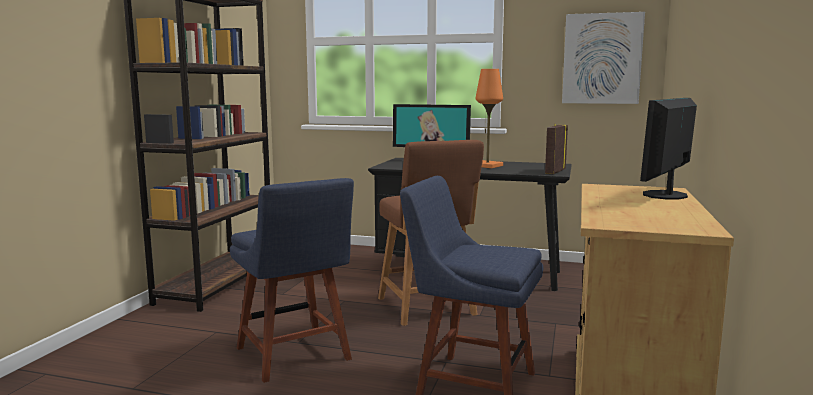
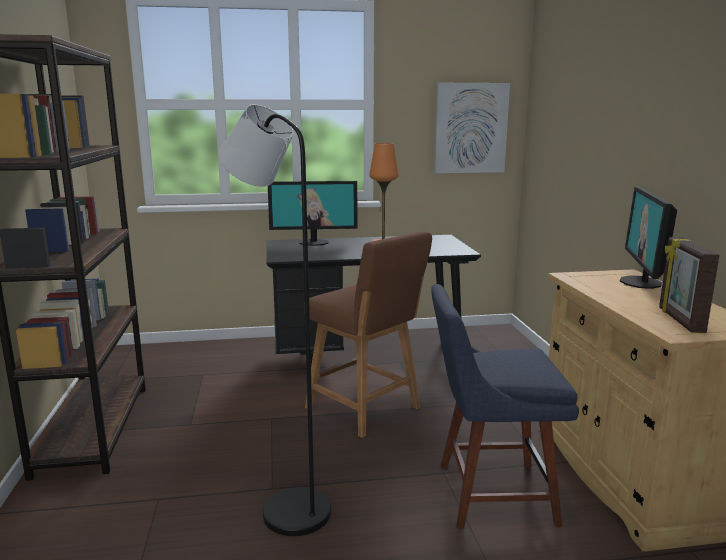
camera: 25 degrees left, 5 degrees up
(295, 356) = (286, 508): blue chair -> black floor lamp
(554, 172) = (457, 248): picture frame -> picture frame (679, 320)

